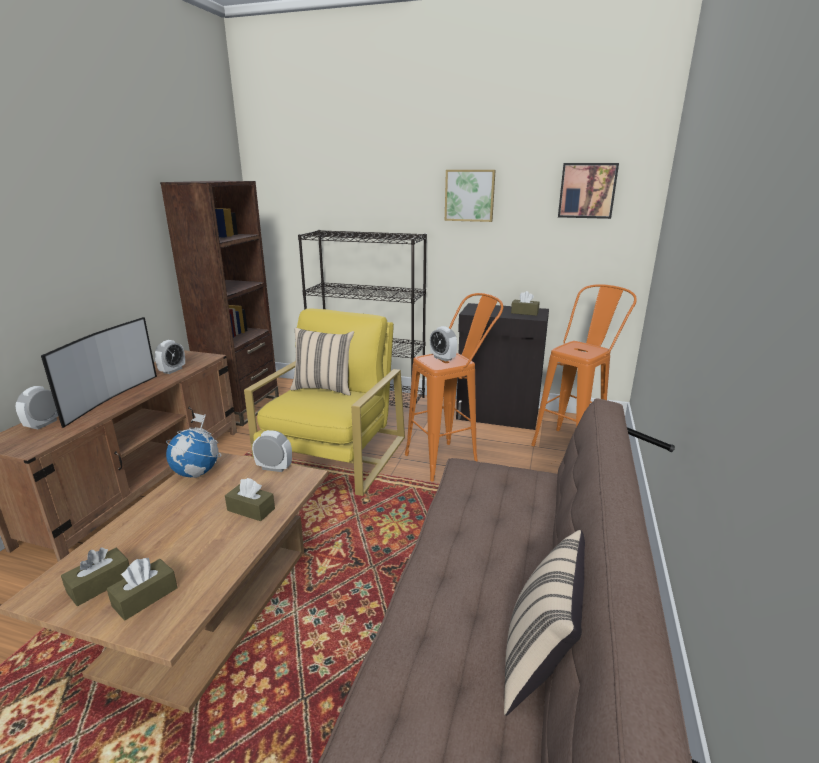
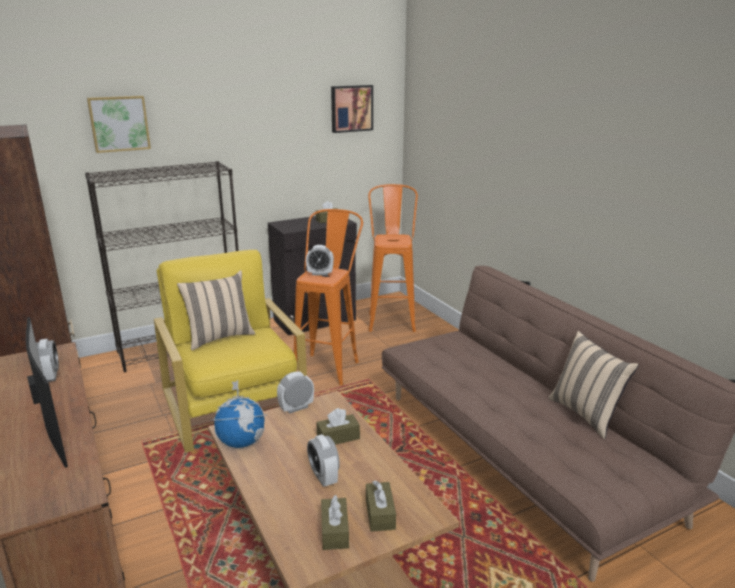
camera: 45 degrees left, 0 degrees up
(44, 424) = (31, 476): alarm clock -> alarm clock (323, 477)
(469, 195) = (254, 119): picture -> picture (119, 123)

